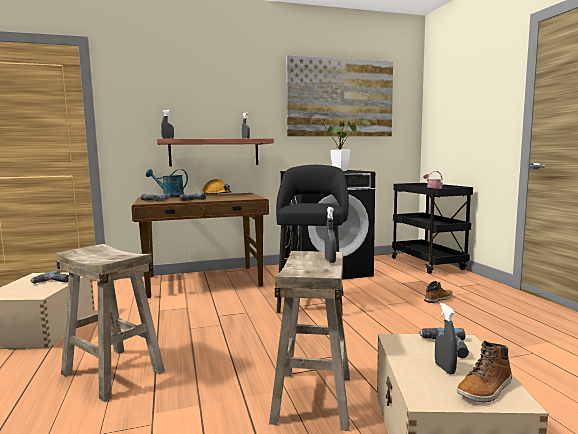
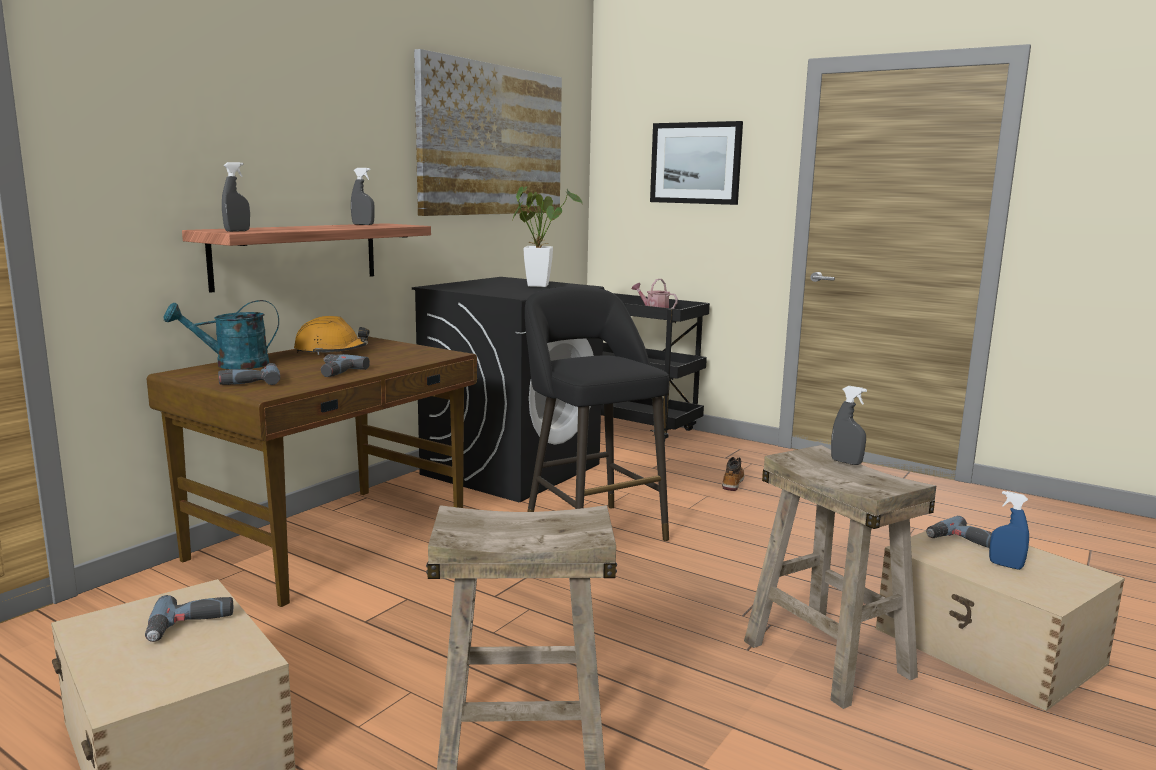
camera: 40 degrees left, 5 degrees up
(444, 369) = (1005, 565): grey spray bottle -> blue spray bottle
(469, 99) = (695, 163): none -> picture
(485, 389) = (1062, 573): boot -> none

